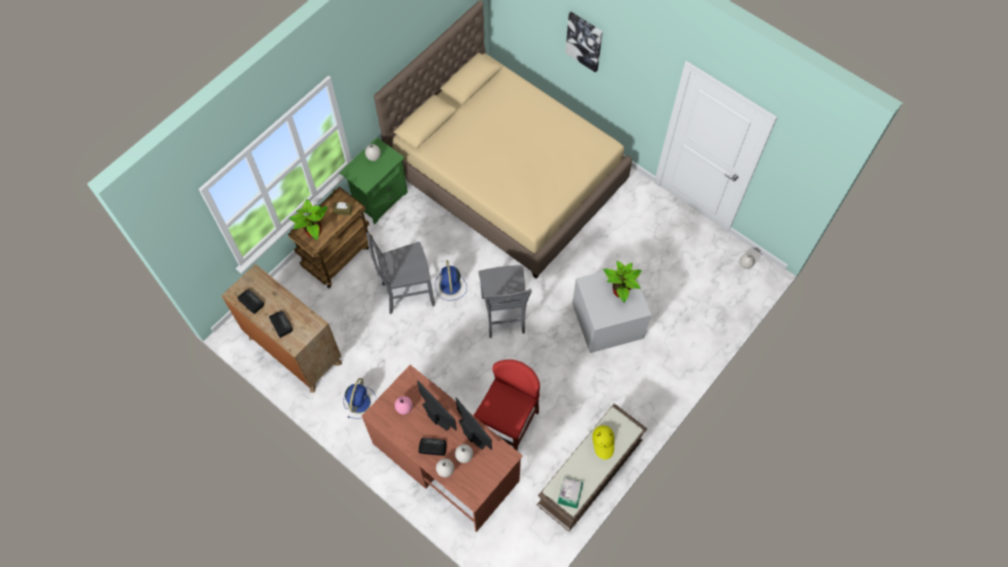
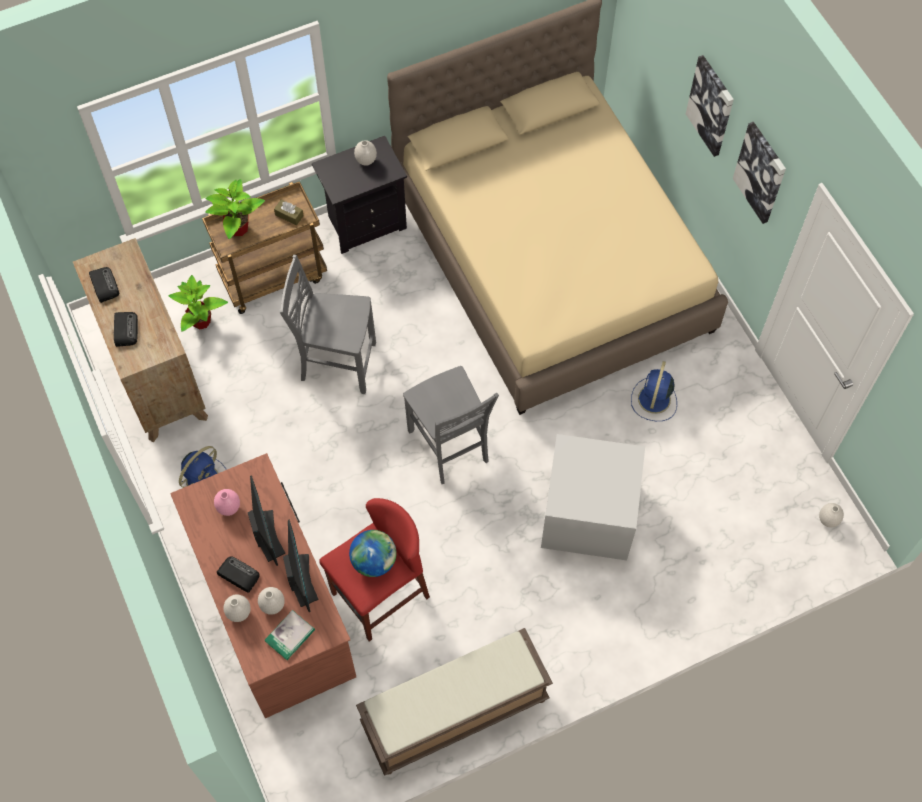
camera: 25 degrees right, 0 degrees up
(379, 199) = (365, 222): green nightstand -> black nightstand
(450, 286) = (398, 377): blue fan -> blue fan (653, 400)
(504, 316) = (449, 447): grey chair -> grey chair turned 45 degrees counterclockwise
(508, 402) = (374, 561): none -> globe
(570, 493) = (399, 721): book -> book (290, 636)
(603, 442) = (480, 674): yellow hat -> none
(620, 291) = (609, 478): potted plant -> potted plant (201, 322)
(635, 70) = (761, 172): none -> picture

